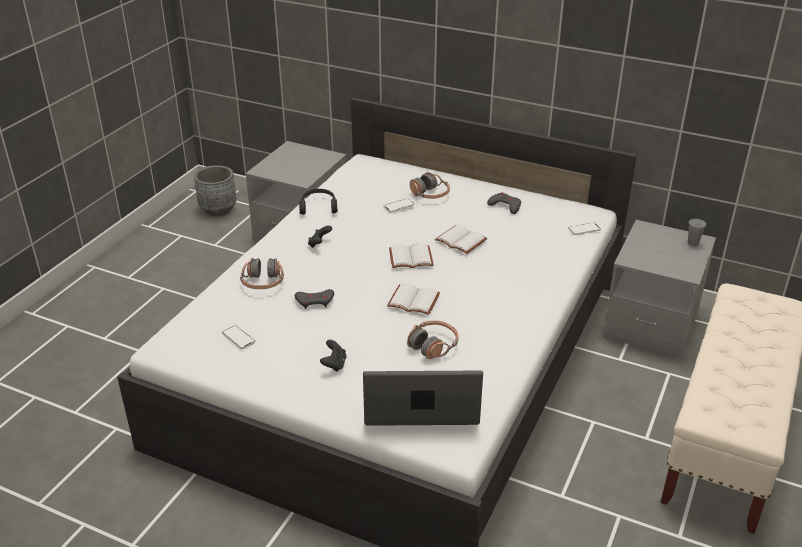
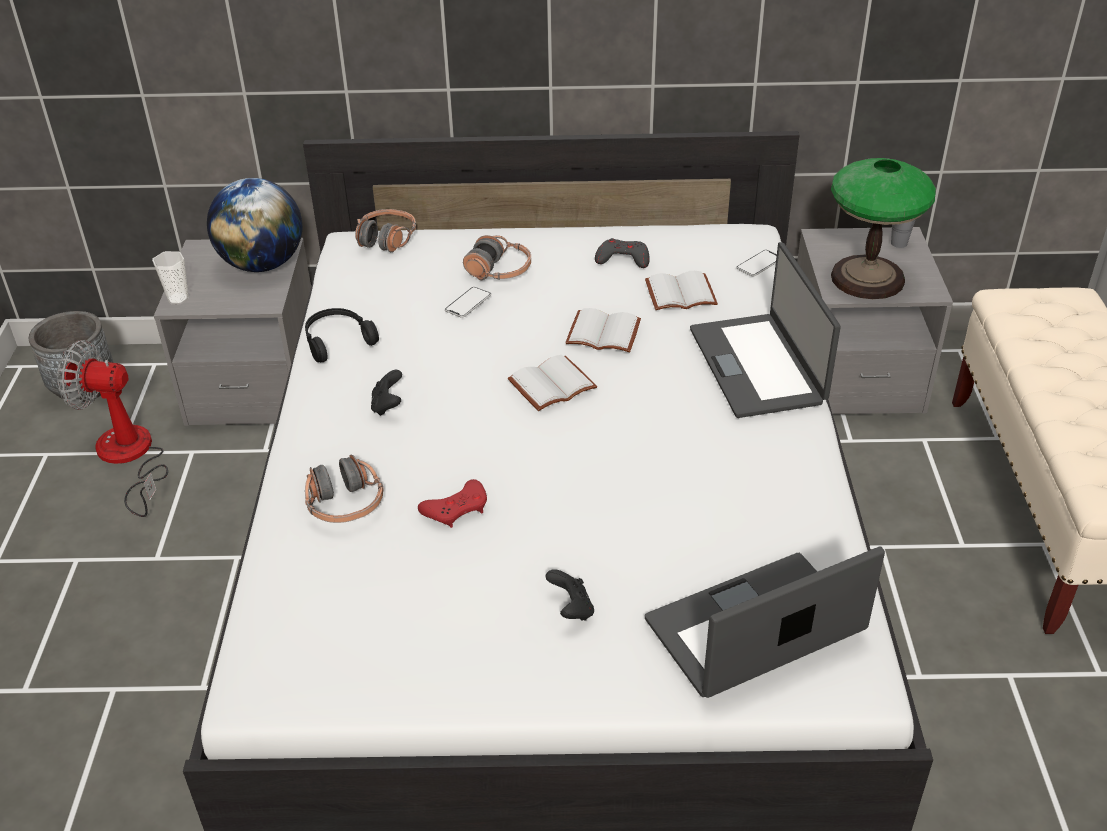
camera: 25 degrees left, 5 degrees up
(217, 249) = (129, 458): none -> fan
(238, 338) = (377, 620): phone -> none
(262, 168) = (178, 299): none -> cup
(315, 162) = (262, 264): none -> globe
(315, 301) = (456, 508): grey game controller -> red game controller
(414, 300) = (611, 454): white book -> white book (681, 292)
(433, 345) = (696, 521): headphones -> headphones (386, 239)
(536, 281) = (758, 365): none -> laptop
(654, 257) = (868, 278): none -> table lamp

